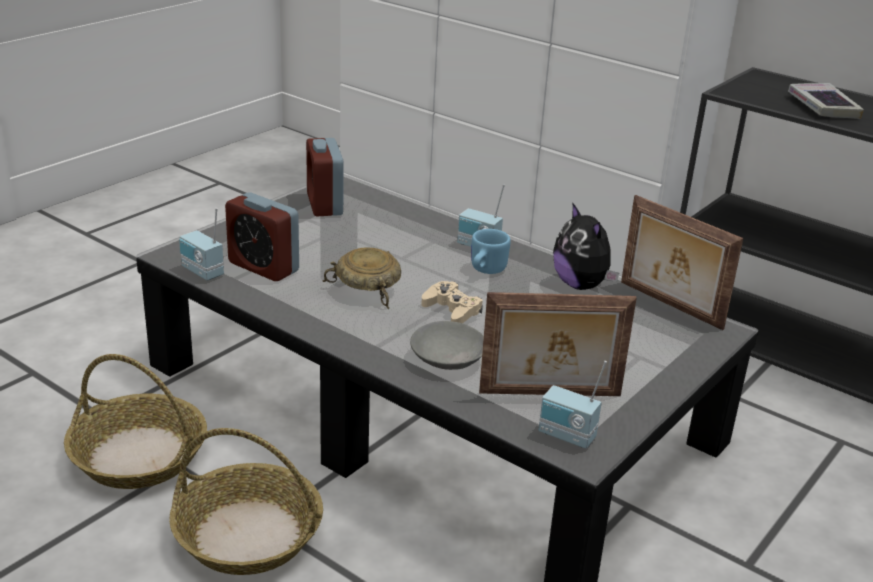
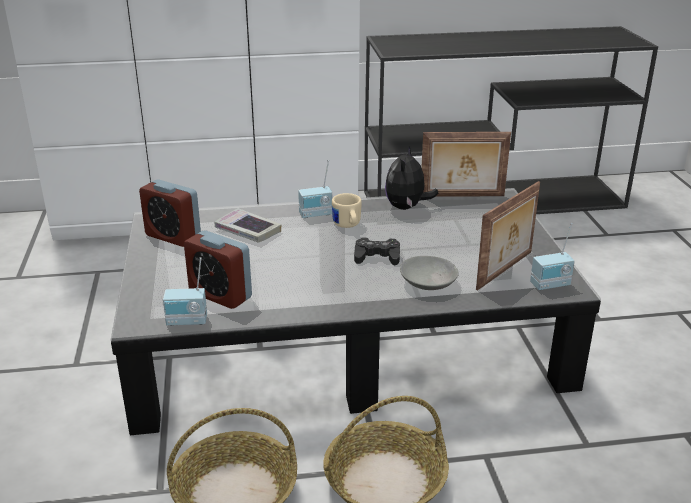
camera: 45 degrees left, 0 degrees up
(263, 267) = (220, 295): alarm clock -> alarm clock turned 45 degrees clockwise
(366, 289) = (309, 271): beige bowl -> none
(452, 310) = (377, 257): beige game controller -> black game controller
(485, 270) = (347, 226): blue mug -> beige mug
(581, 285) = (407, 207): plush toy -> plush toy turned 90 degrees clockwise
(823, 107) = (446, 45): book -> book (248, 231)

